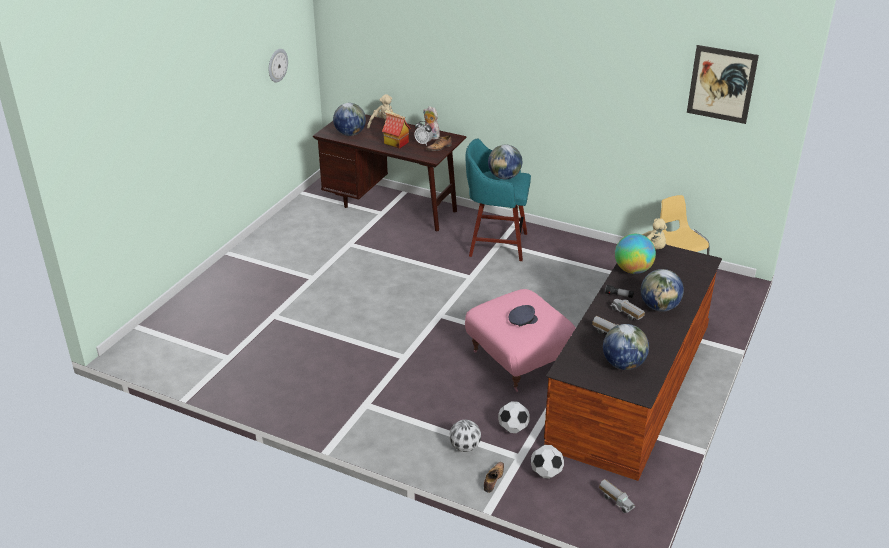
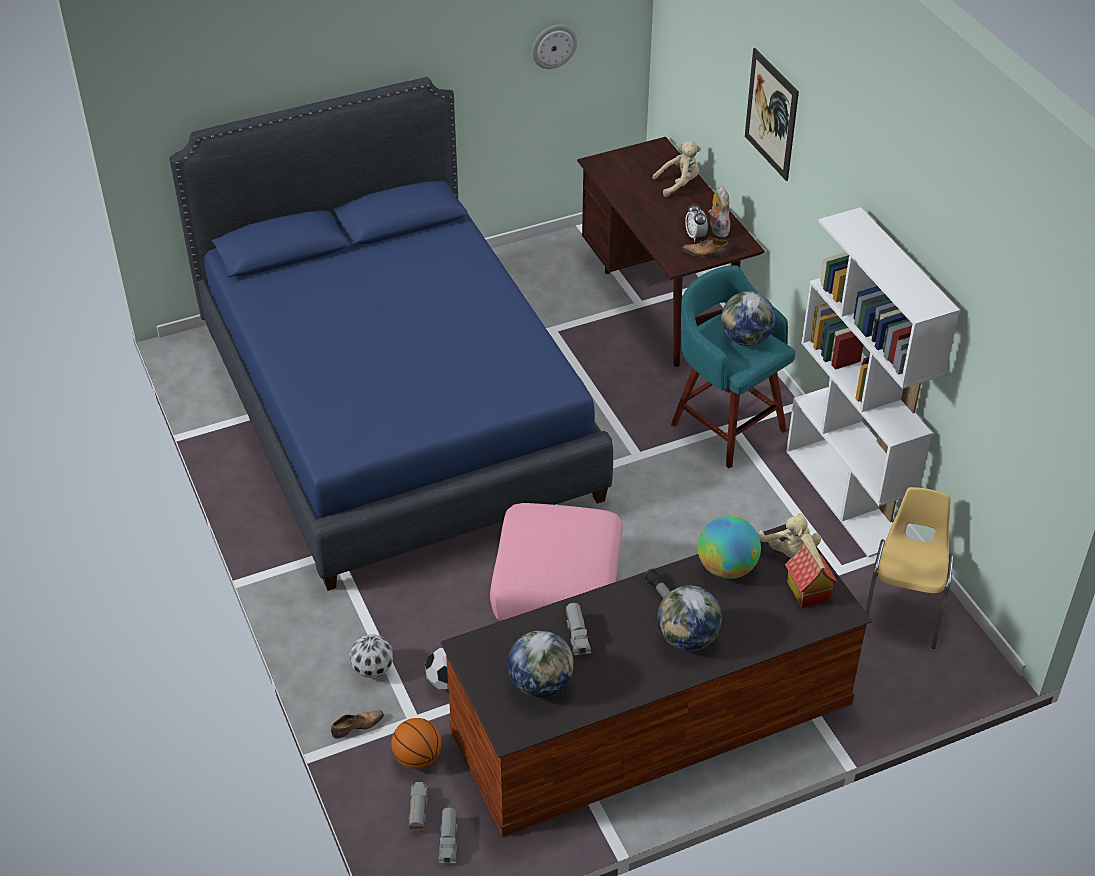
camera: 40 degrees right, 10 degrees up
(310, 320) = (396, 411): none -> blue bed
(350, 134) = (623, 178): globe -> none
(395, 143) = (661, 219): toy house -> toy house (807, 591)
(522, 320) = (547, 553): grey cap -> none
(546, 473) = (417, 757): football -> basketball
(590, 246) = (846, 496): none -> white bookcase
(626, 314) = (634, 623): toy truck -> toy truck (417, 811)
(721, 84) = (1021, 361): picture -> picture (771, 114)

